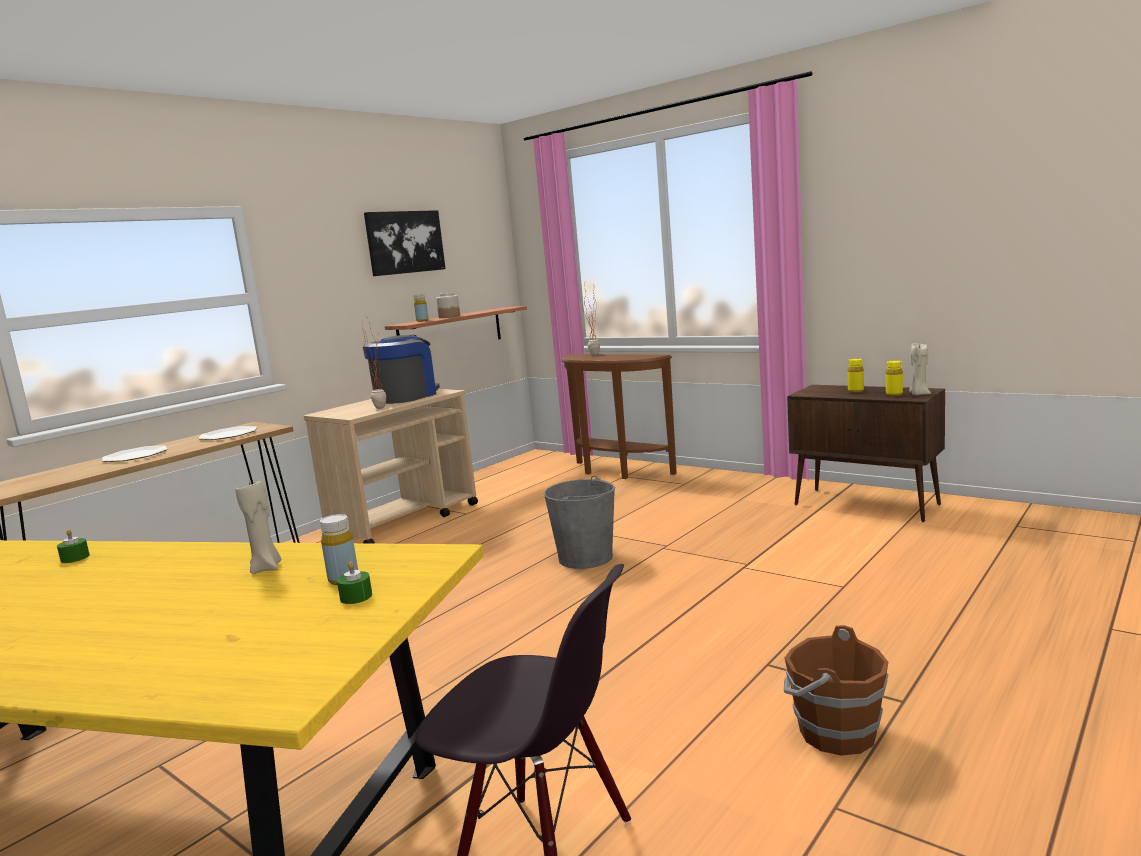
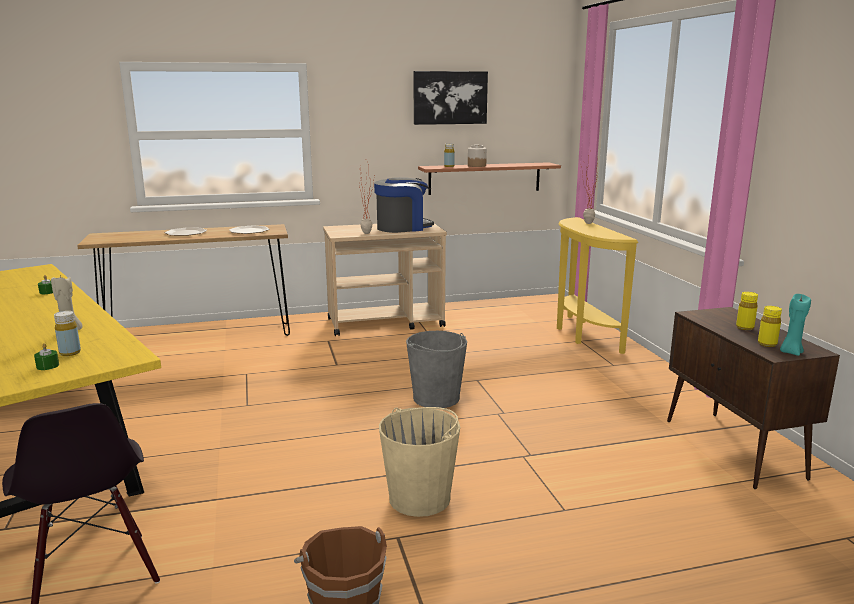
camera: 35 degrees right, 5 degrees up
(616, 471) = (582, 334): brown console table -> yellow console table
(726, 630) = (420, 498): none -> beige bucket
(918, 394) = (790, 352): beige candle -> turquoise candle

